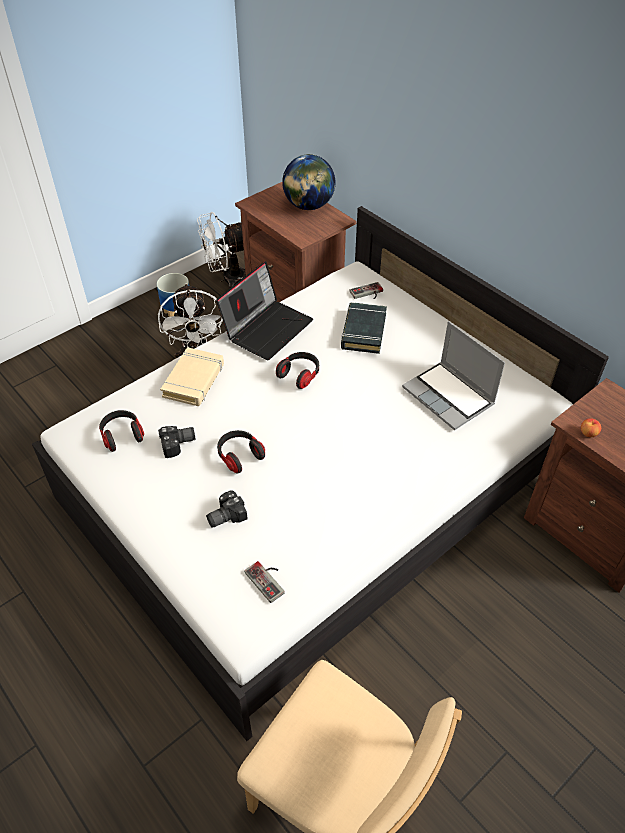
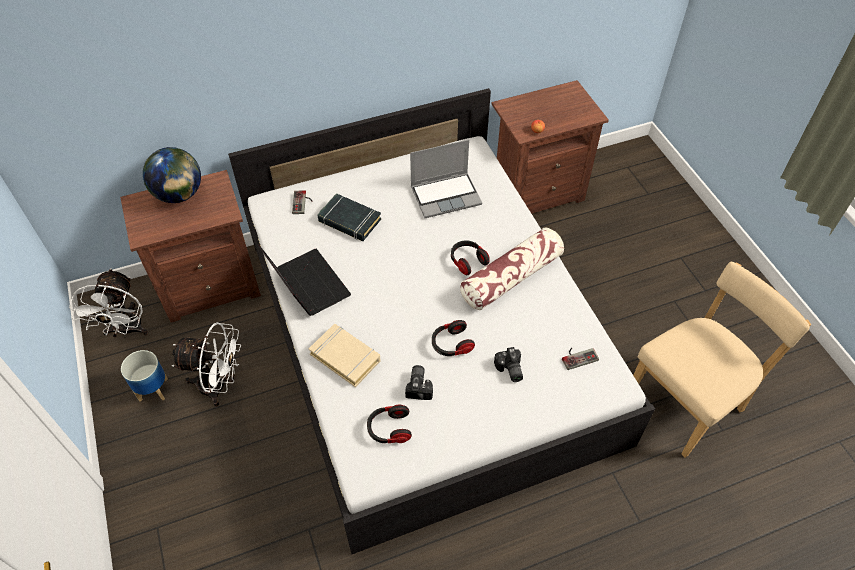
camera: 70 degrees left, 5 degrees up
(299, 375) = (378, 278): headphones -> headphones (467, 261)
(359, 487) = (511, 277): none -> pillow

